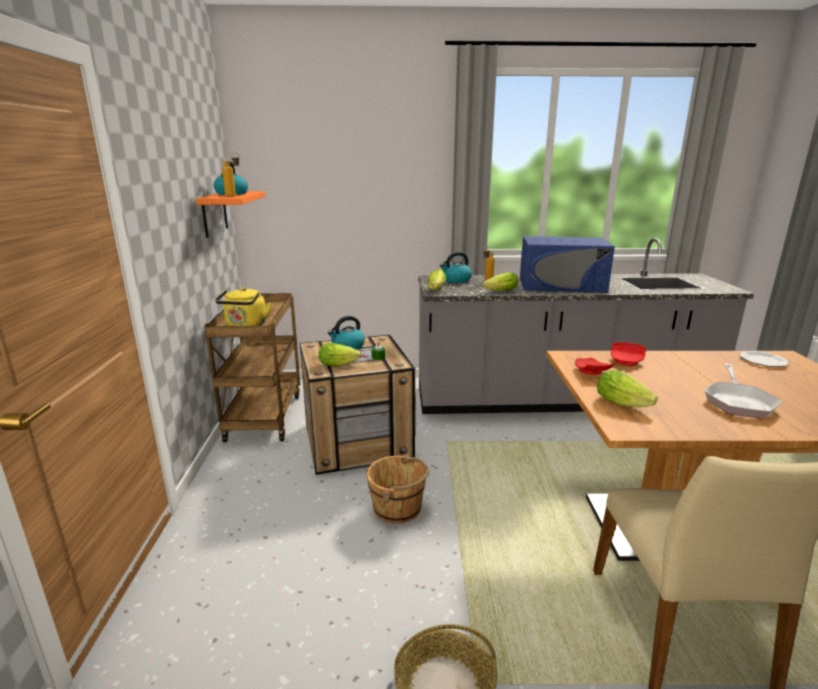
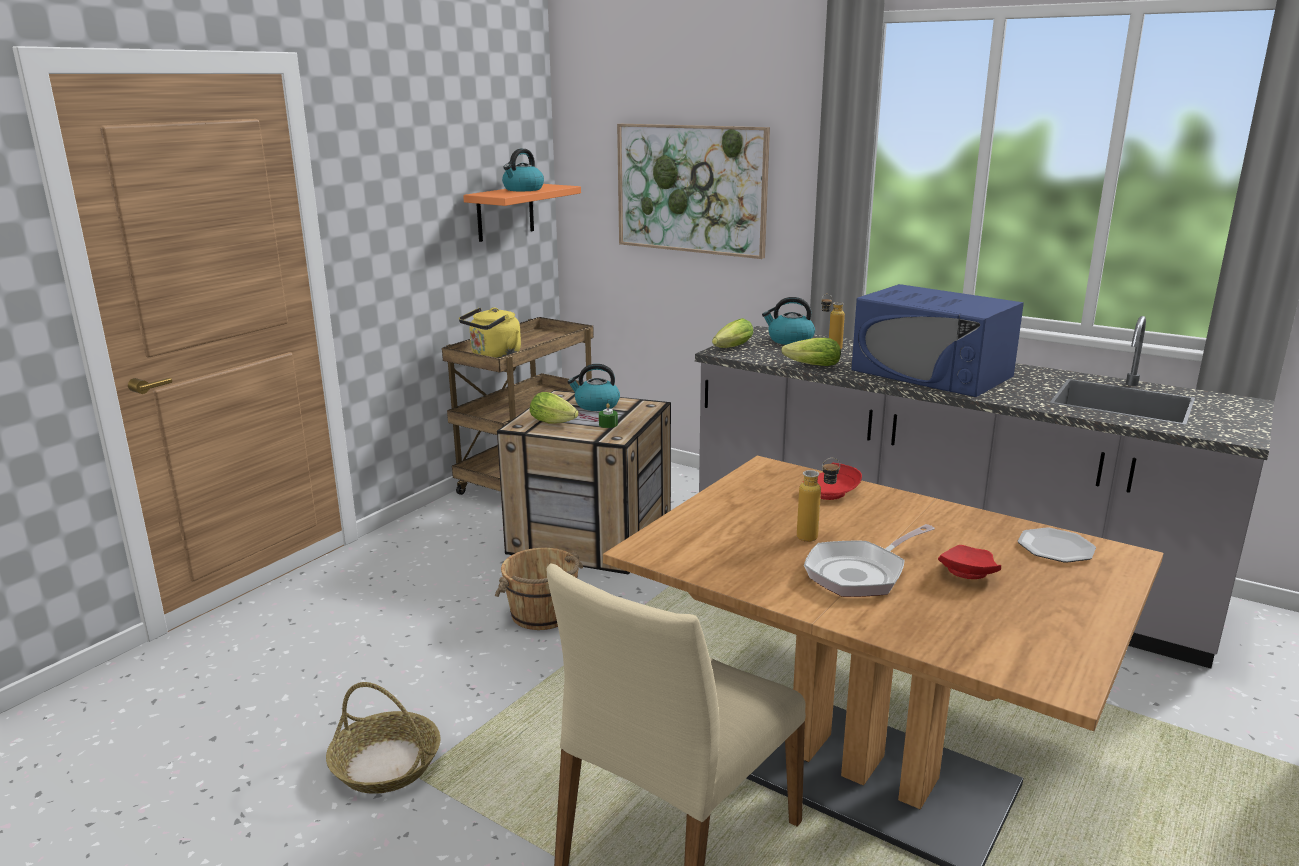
camera: 35 degrees right, 0 degrees up
(234, 196) = (510, 194): bottle -> bottle (816, 537)
(352, 188) = (691, 189): none -> picture
(591, 372) = (751, 491): red plate -> red plate (966, 573)
(625, 404) = (706, 530): lettuce -> none

